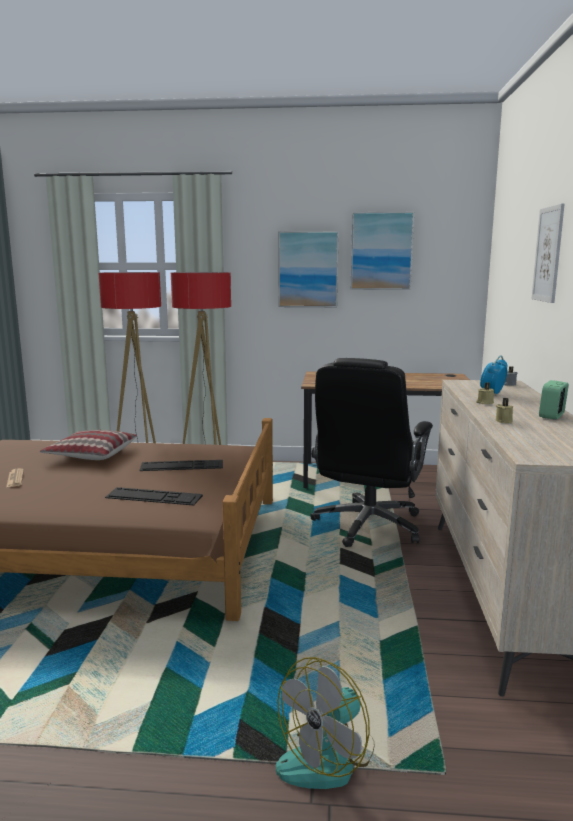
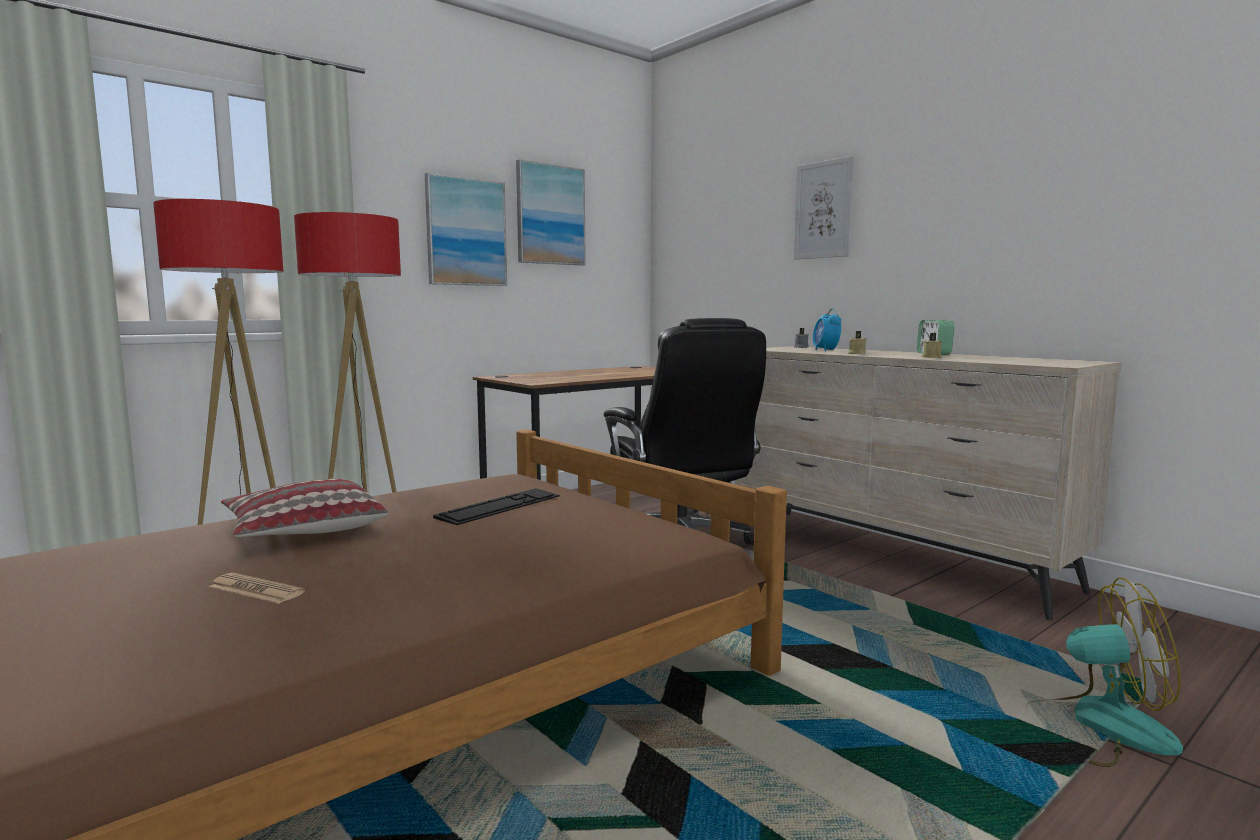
camera: 45 degrees left, 5 degrees down
(154, 497) = (574, 541): keyboard -> none
(328, 758) = (1098, 726): fan -> fan turned 75 degrees counterclockwise

